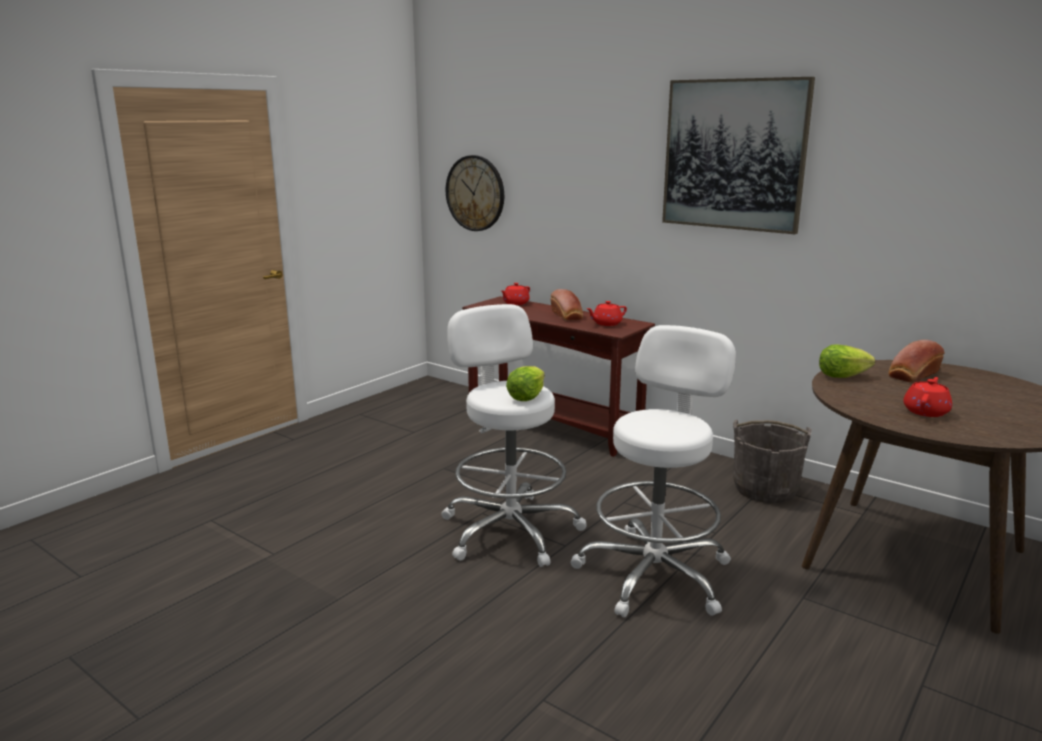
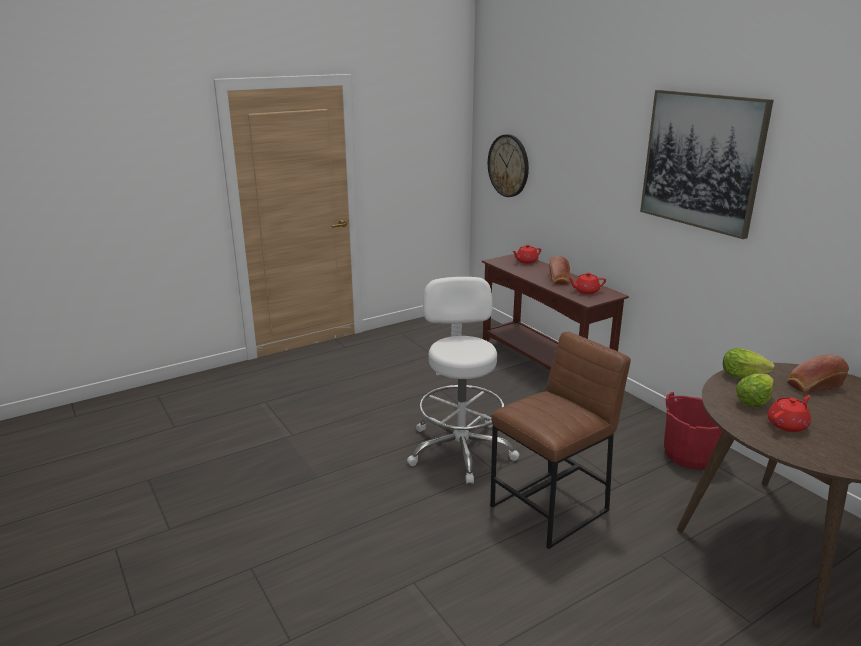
camera: 20 degrees right, 5 degrees up
(526, 397) = (471, 354): lettuce -> lettuce (753, 402)
(655, 573) = (550, 507): white stool -> brown chair
(765, 489) = (691, 455): grey bucket -> red bucket

